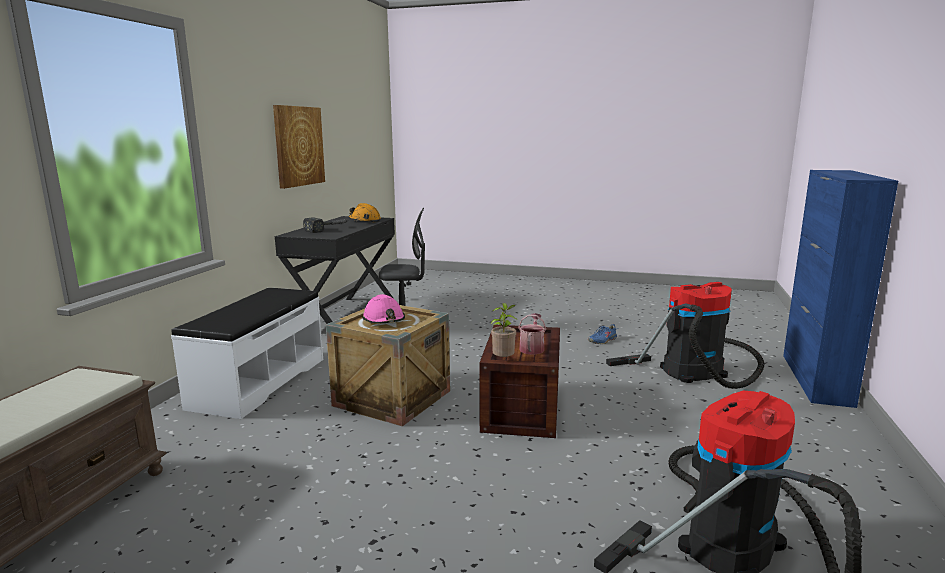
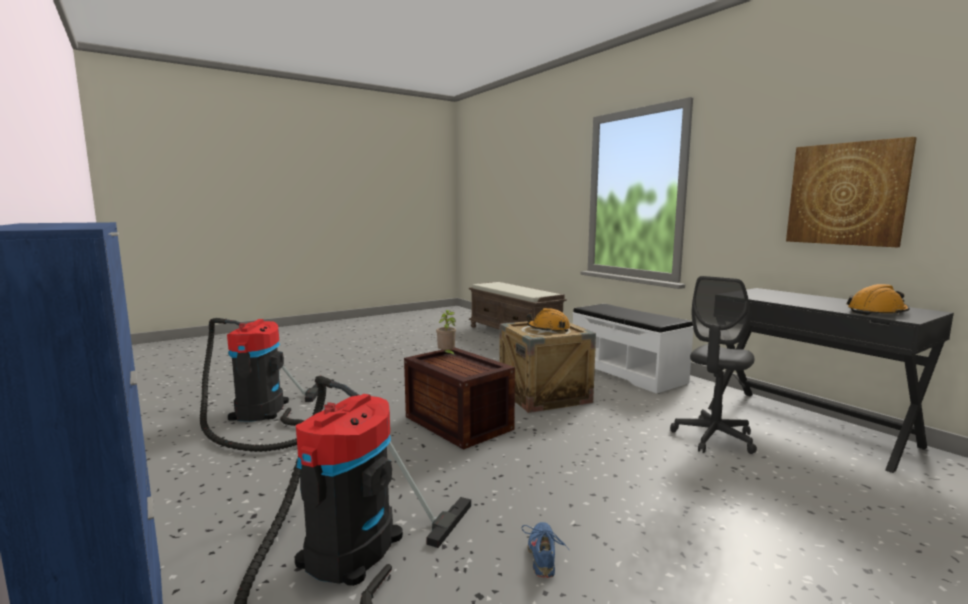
camera: 130 degrees right, 5 degrees down
(329, 229) = (795, 298): hammer -> none
(384, 320) = (548, 329): pink hard hat -> orange hard hat
(532, 348) = (449, 366): watering can -> none

